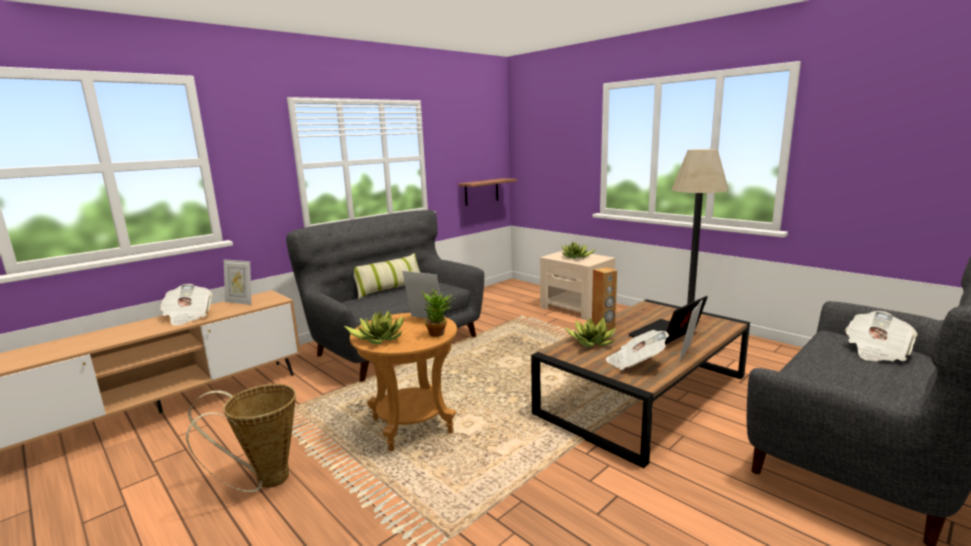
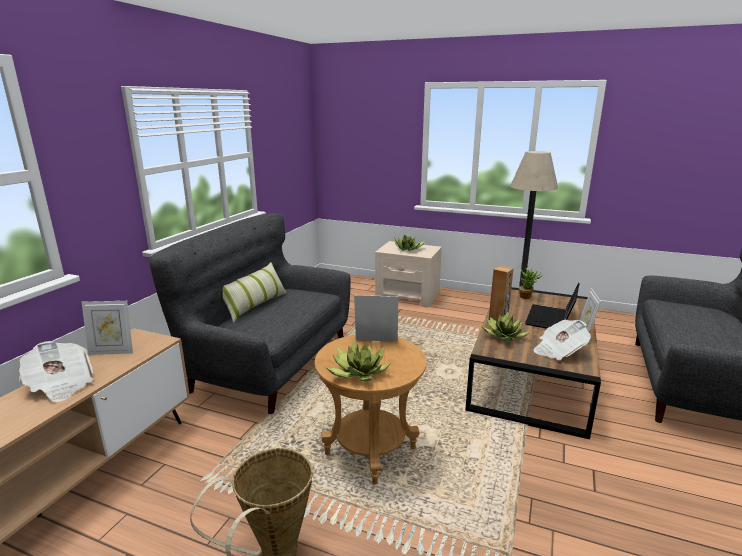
camera: 25 degrees left, 5 degrees up
(439, 334) = (411, 356): potted plant -> potted plant (527, 296)
(481, 192) = (297, 187): shelf -> none
(876, 351) = (698, 313): newspaper -> none

